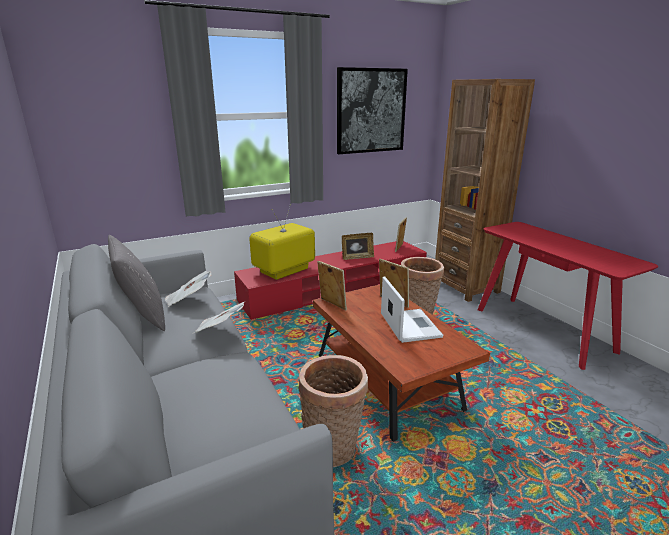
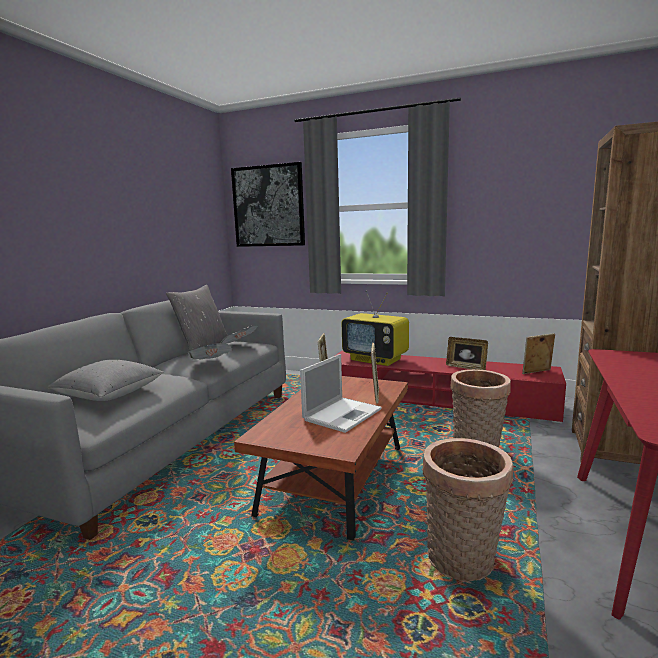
camera: 50 degrees right, 10 degrees down
(212, 414) = (109, 395): none -> grey pillow
(284, 271) = (376, 359): television -> television turned 150 degrees counterclockwise
(333, 449) = (214, 494): basket -> basket (463, 561)
(371, 111) = (525, 197): picture -> picture (268, 206)

